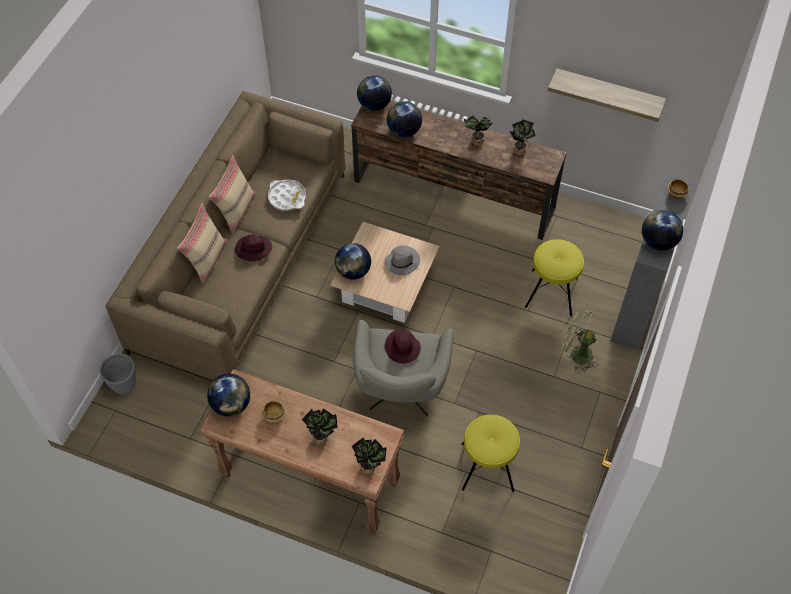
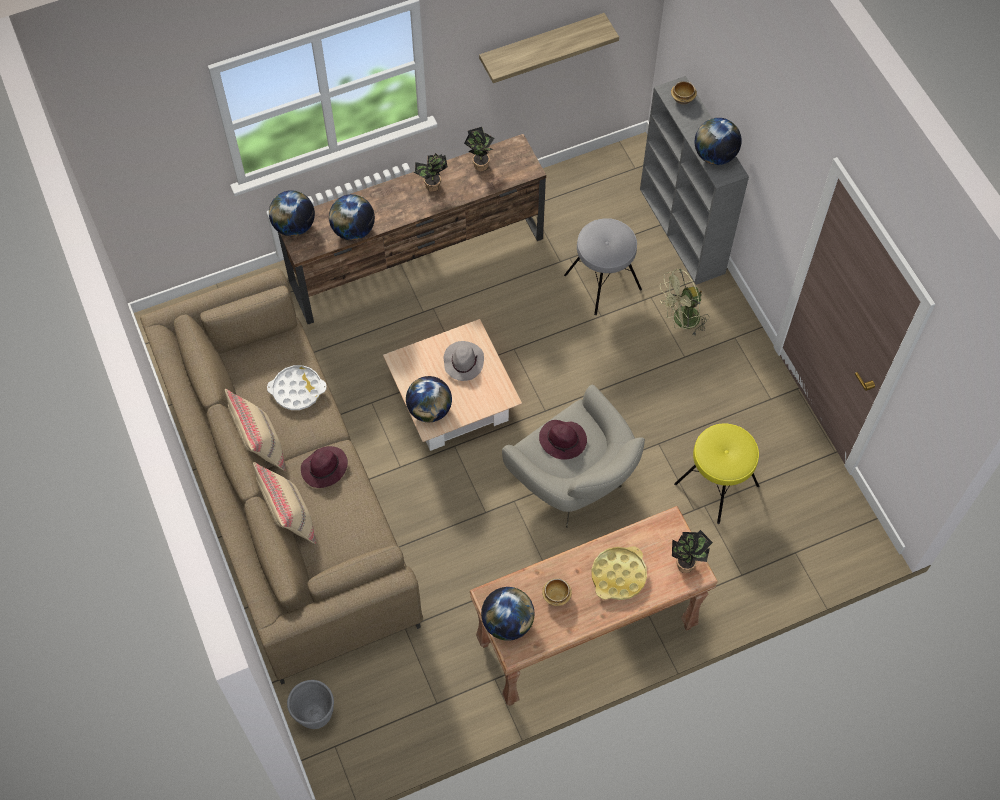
camera: 45 degrees left, 5 degrees up
(322, 437) = (618, 575): potted plant -> yellow tray
(551, 293) = (603, 282): yellow stool -> grey stool

